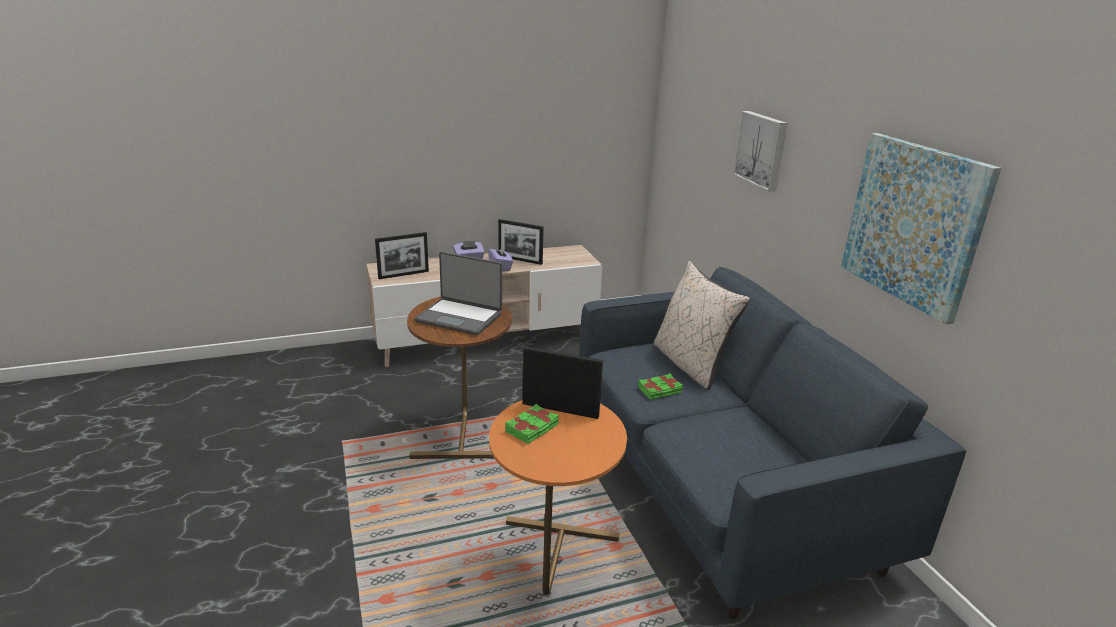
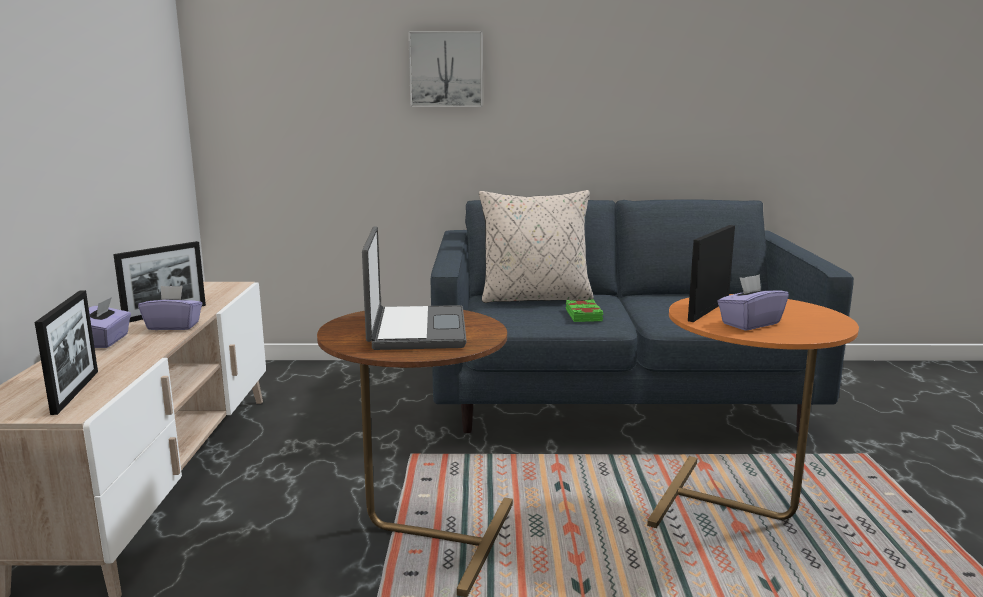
camera: 70 degrees left, 10 degrees down
(460, 317) = (415, 330): laptop -> laptop turned 45 degrees counterclockwise
(532, 428) = (750, 323): green book -> purple tissue box
(914, 223) = (671, 81): picture -> none

